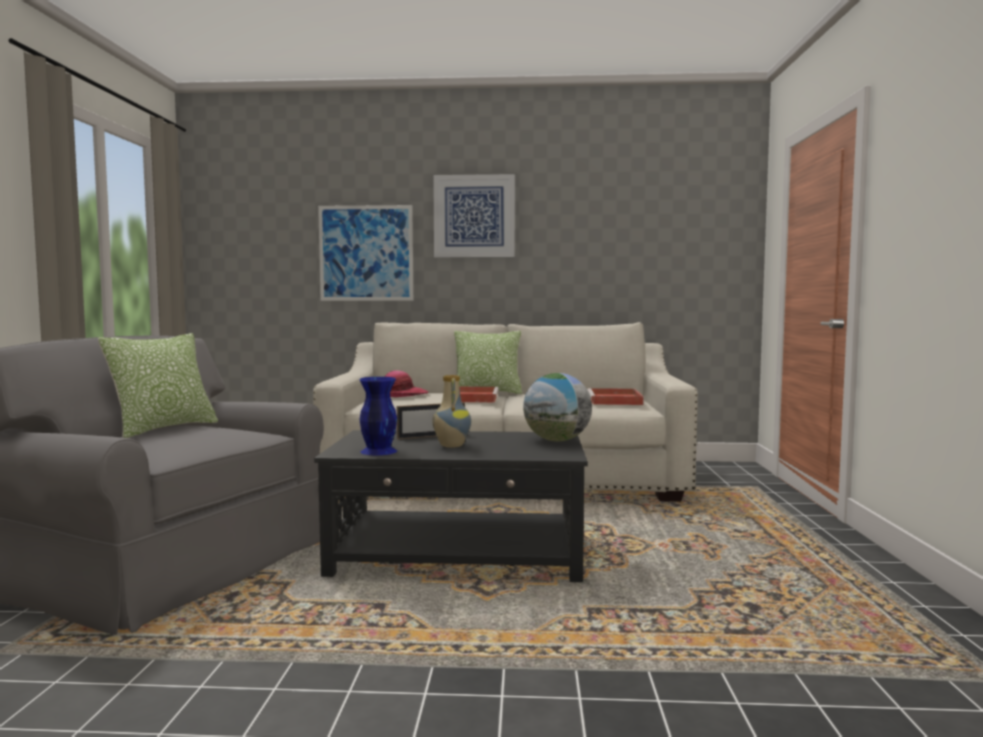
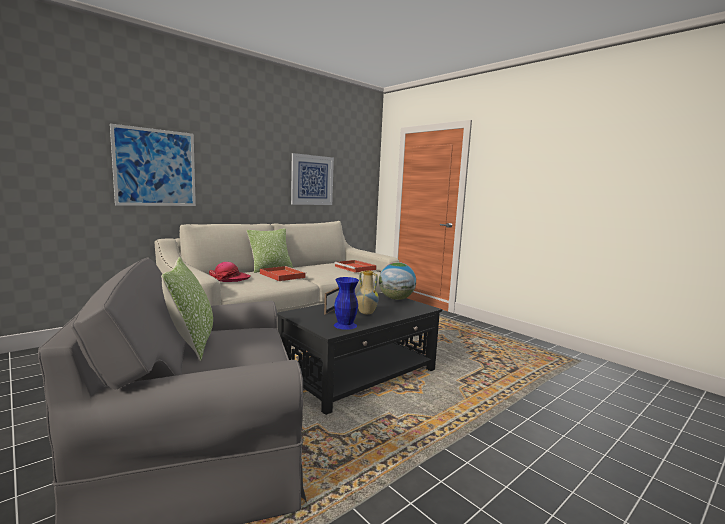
camera: 45 degrees left, 5 degrees up
(474, 216) = (237, 147): picture -> picture (312, 180)

